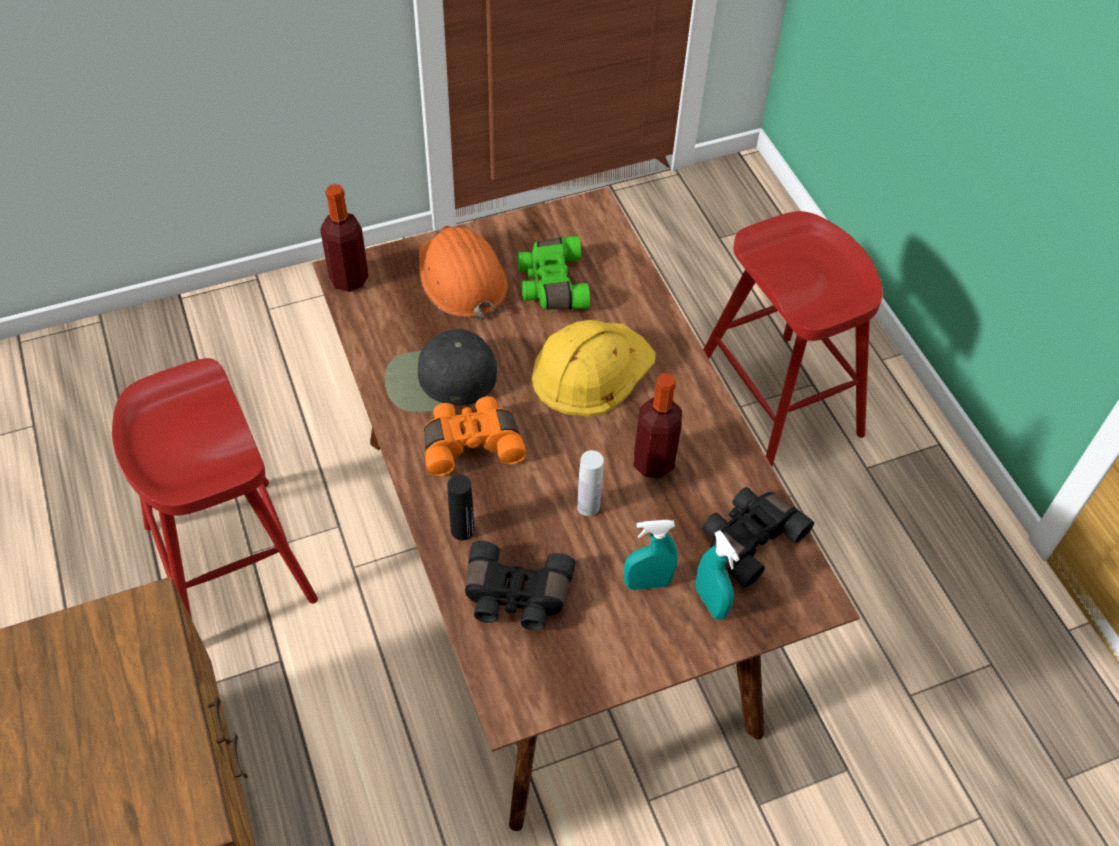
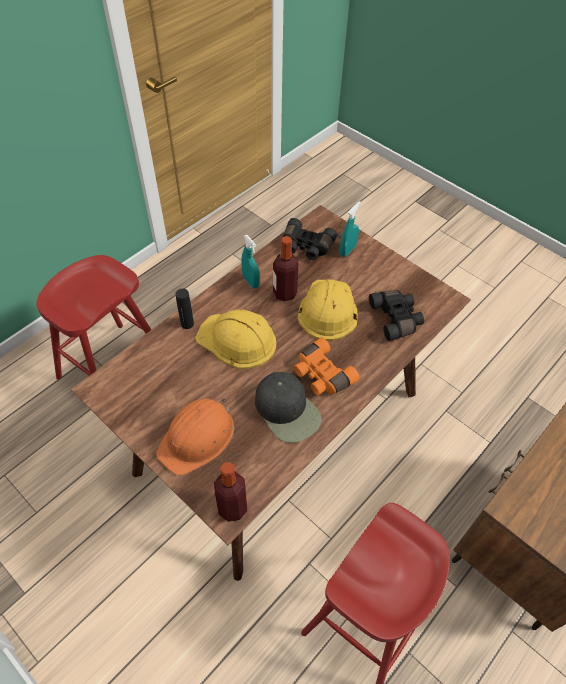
camera: 115 degrees left, 0 degrees up
(462, 530) = (377, 355): black bottle -> black bottle (187, 324)
(551, 284) = (179, 385): green binoculars -> none
(588, 506) = (327, 310): white bottle -> yellow hard hat
(647, 583) = (354, 274): turquoise spray bottle -> turquoise spray bottle (251, 282)

